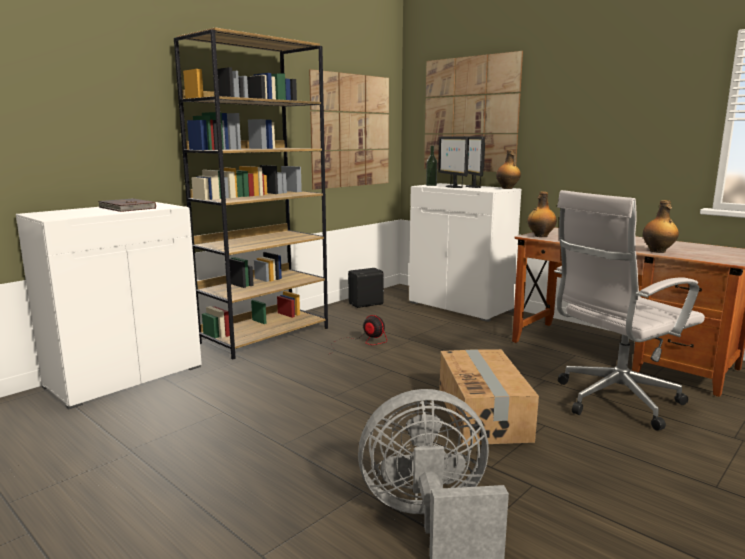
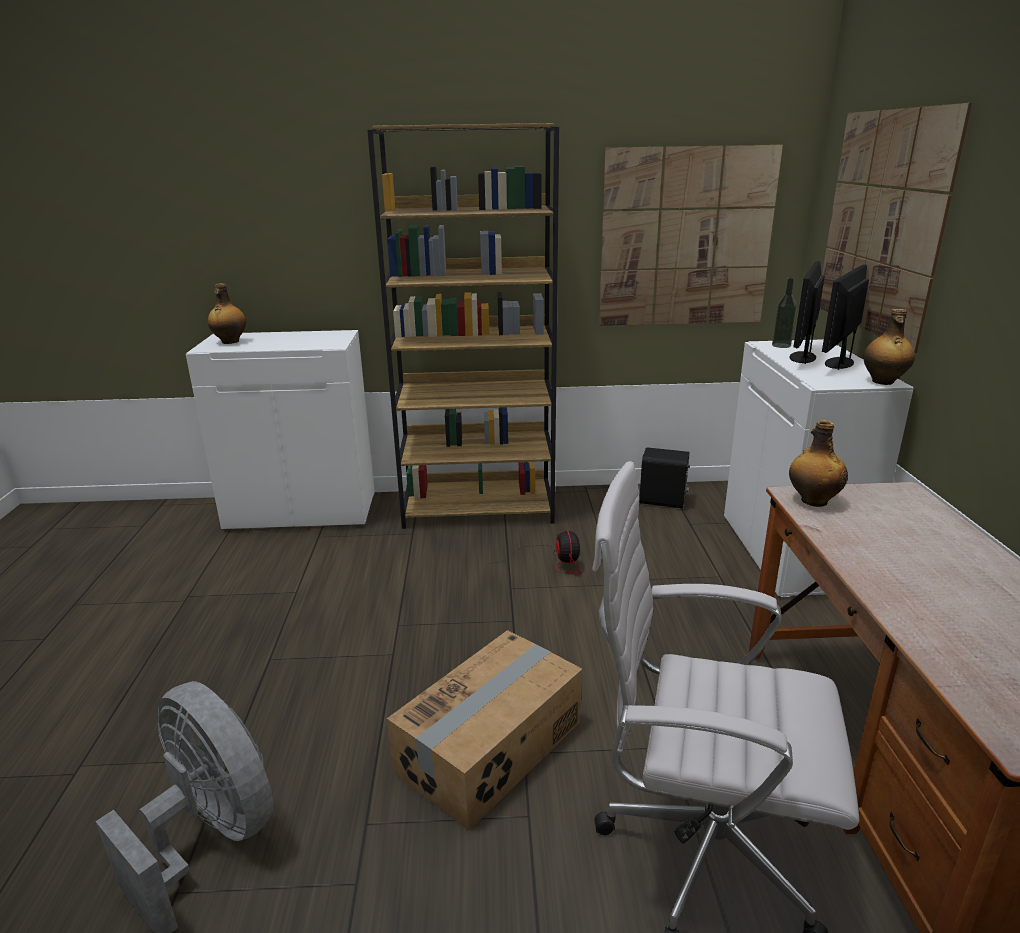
camera: 45 degrees right, 10 degrees up
(126, 208) = (298, 340): brown book -> none
(658, 251) = (929, 632): bottle -> bottle (230, 342)

